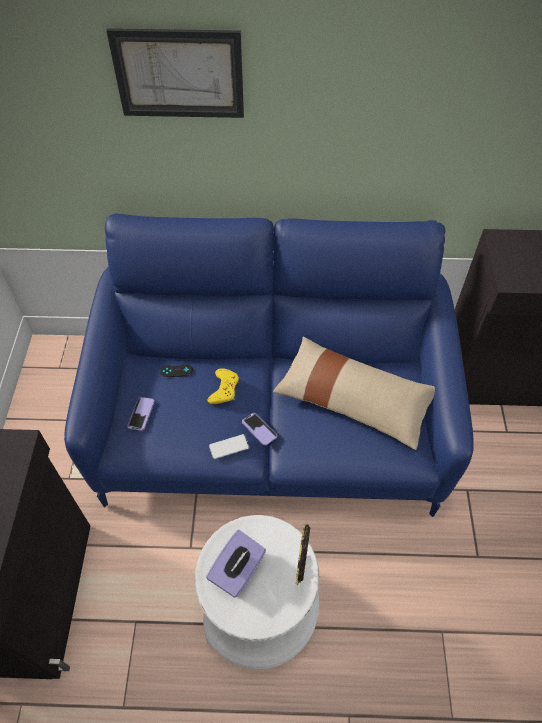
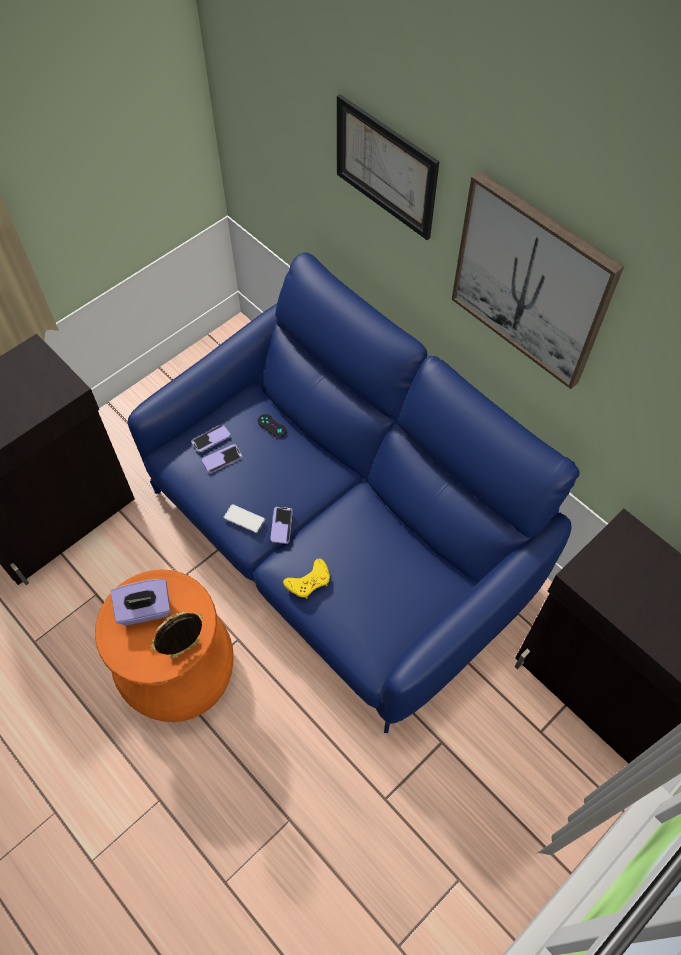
camera: 45 degrees right, 5 degrees up
(166, 421) = (222, 459): none -> phone
(224, 389) = (290, 470): yellow game controller -> yellow game controller (309, 581)
(260, 613) = (178, 671): white stool -> orange stool
(353, 400) = (380, 568): beige pillow -> none
(359, 88) = (531, 281): none -> picture

